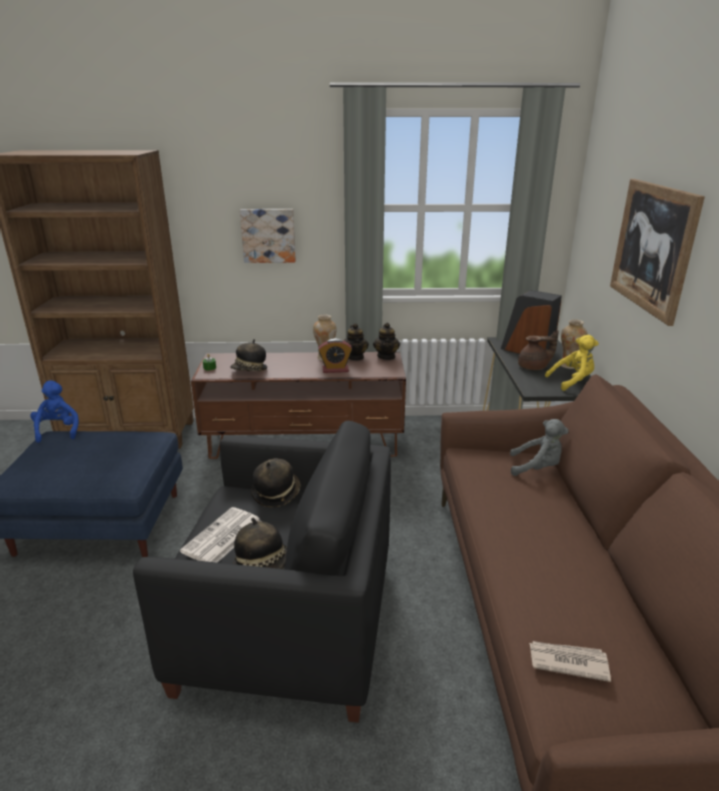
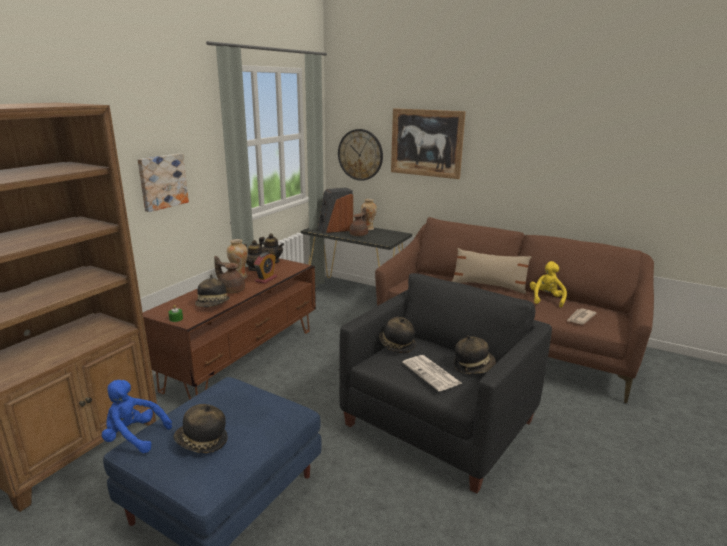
camera: 60 degrees left, 5 degrees down
(55, 457) = (201, 442): none -> hat
(291, 365) = (231, 290): none -> brown teapot
(537, 468) = (435, 277): grey plush toy -> none
(572, 381) = (387, 234): yellow plush toy -> yellow plush toy (546, 299)
(574, 523) = (488, 286): none -> beige pillow
(595, 249) = (360, 155): none -> wall clock

